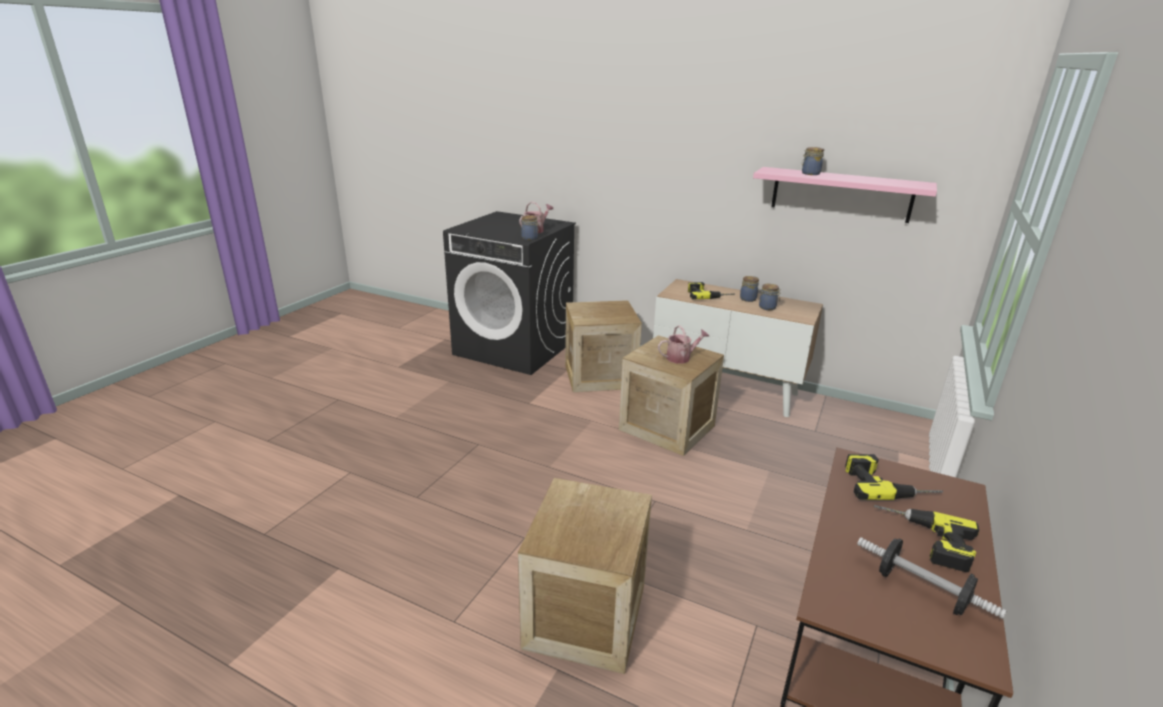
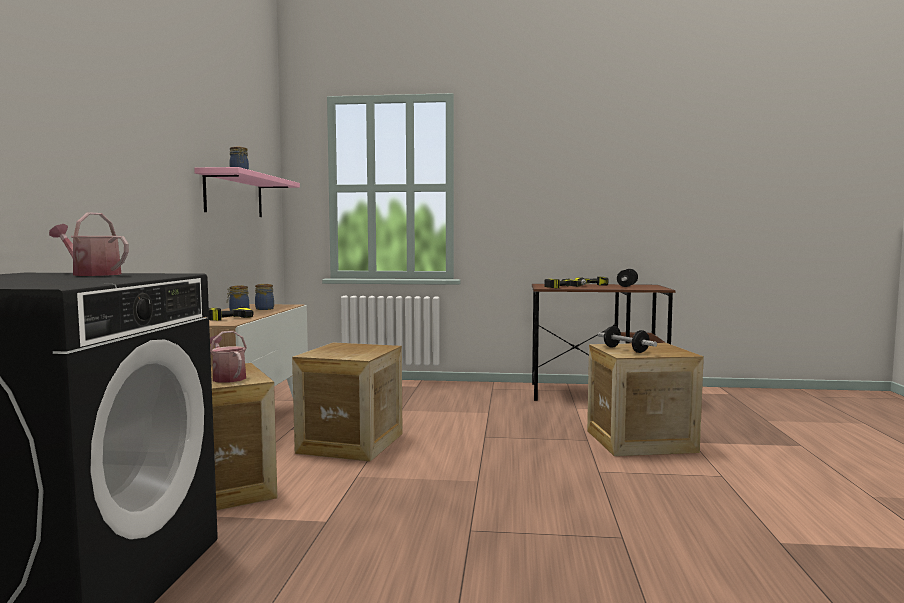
camera: 110 degrees left, 20 degrees down
(530, 238) = (163, 273): jar -> none
(594, 504) = (625, 350): none -> dumbbell
(681, 357) = (352, 349): watering can -> watering can (227, 377)

